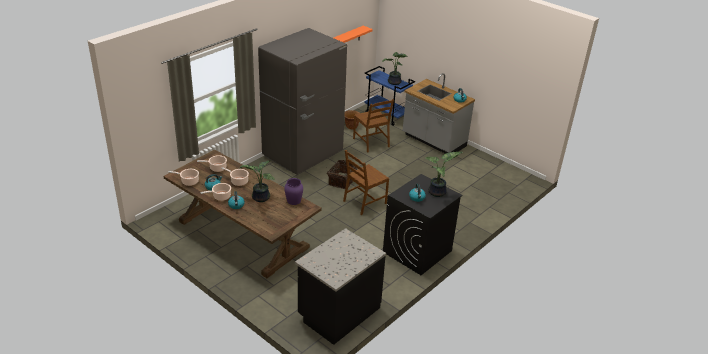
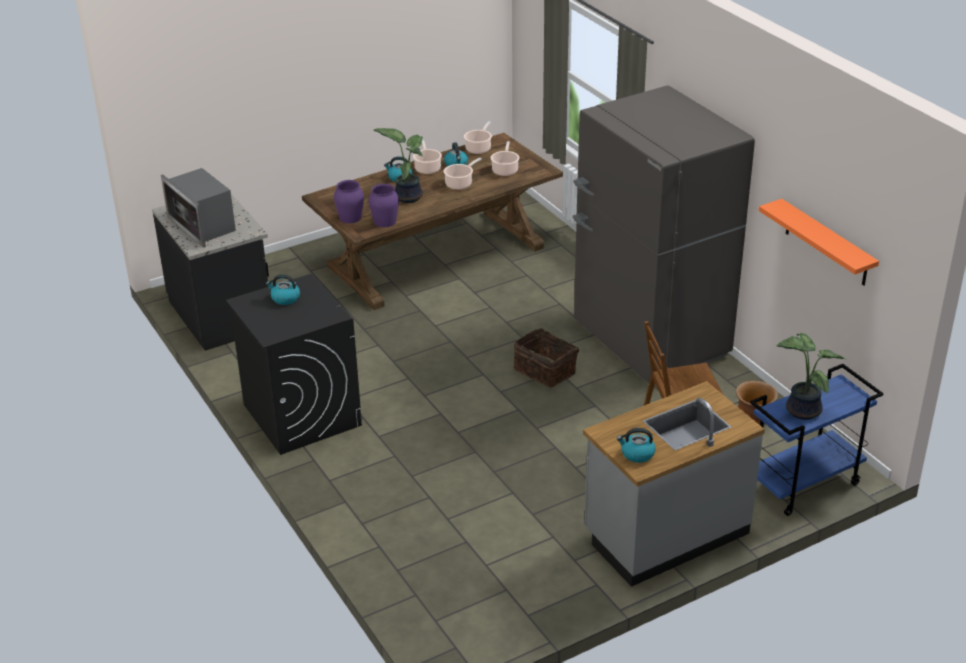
camera: 110 degrees right, 0 degrees up
(293, 214) = (350, 217): none -> purple vase
(348, 257) = (203, 225): none -> microwave
(364, 202) = (467, 384): brown chair -> none
(438, 193) = (285, 323): potted plant -> none

